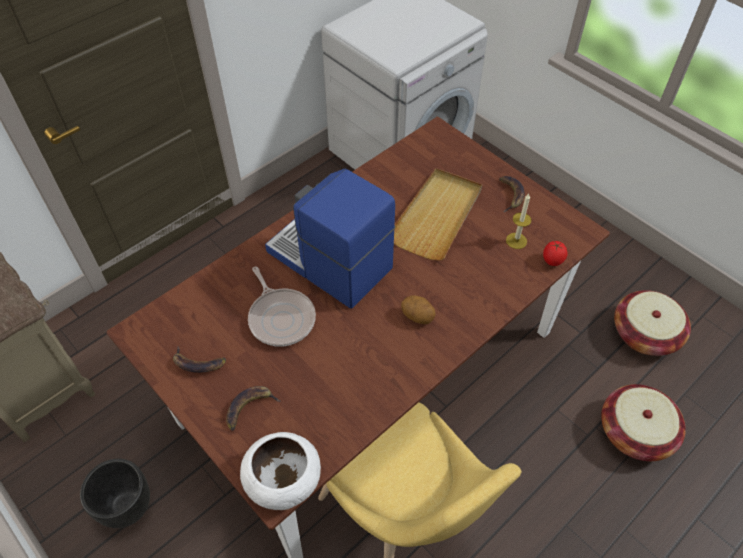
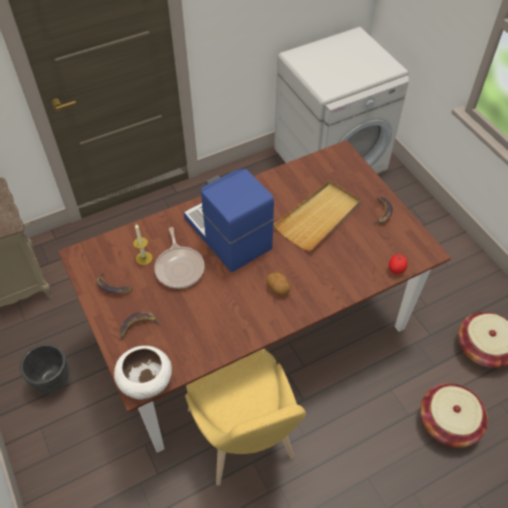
camera: 15 degrees right, 0 degrees up
(516, 240) = (373, 248): candle -> candle (144, 258)

